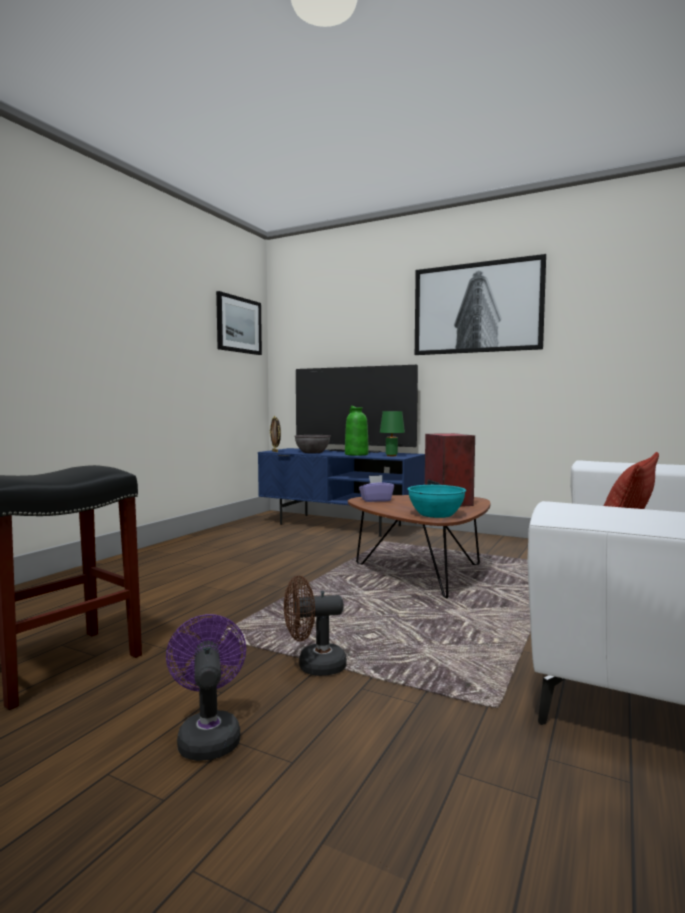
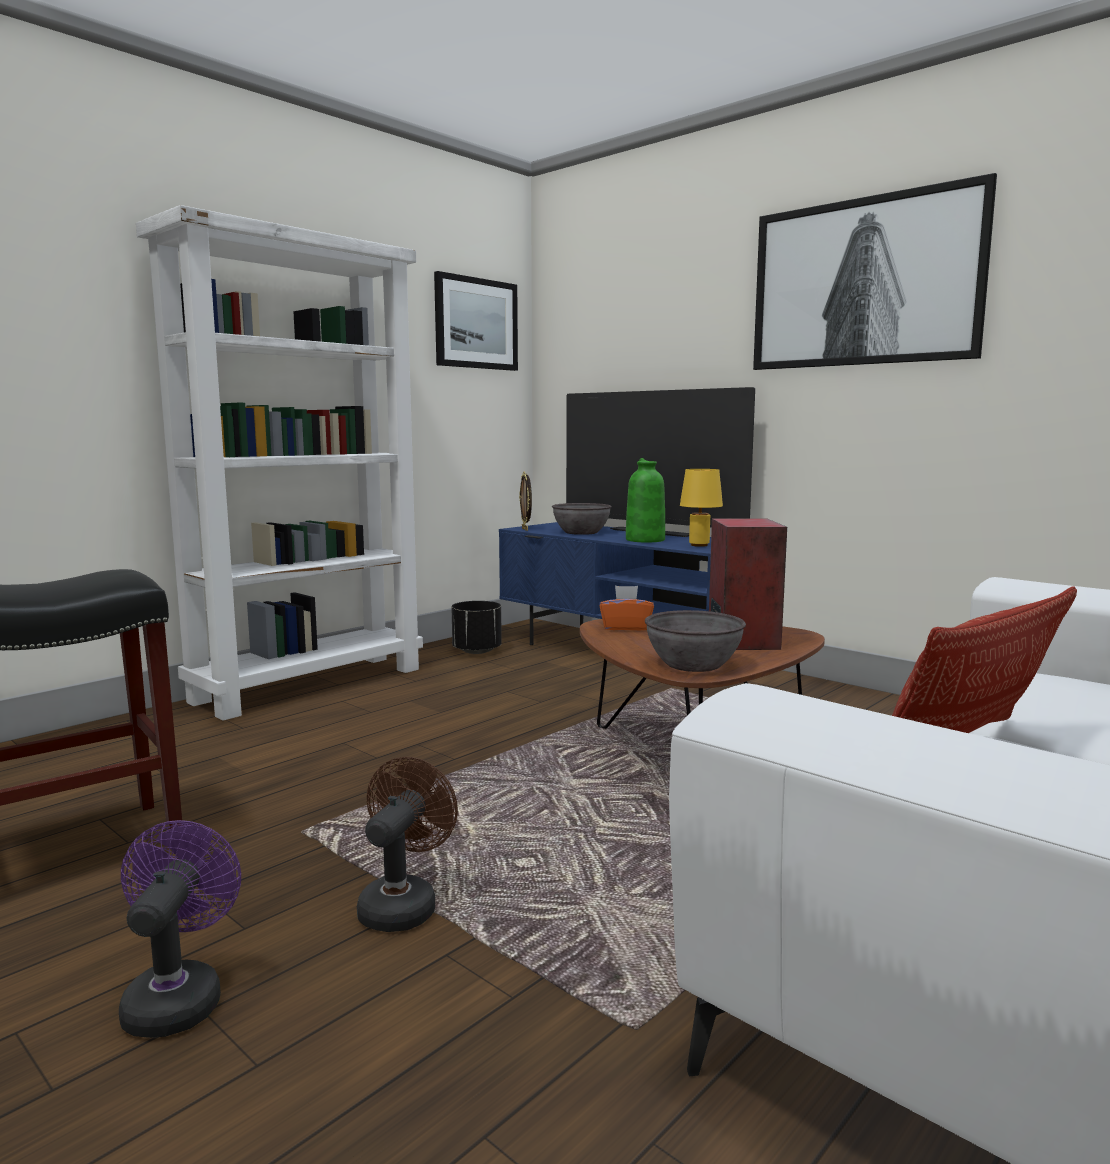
camera: 15 degrees right, 5 degrees up
(151, 555) = (310, 684): none -> white bookcase
(249, 529) = (477, 651): none -> black planter
(314, 666) = (403, 904): brown fan -> brown fan turned 105 degrees clockwise
(376, 500) = (625, 627): purple tissue box -> orange tissue box
(391, 455) = (699, 545): green table lamp -> yellow table lamp
(436, 514) = (693, 664): turquoise bowl -> grey bowl

